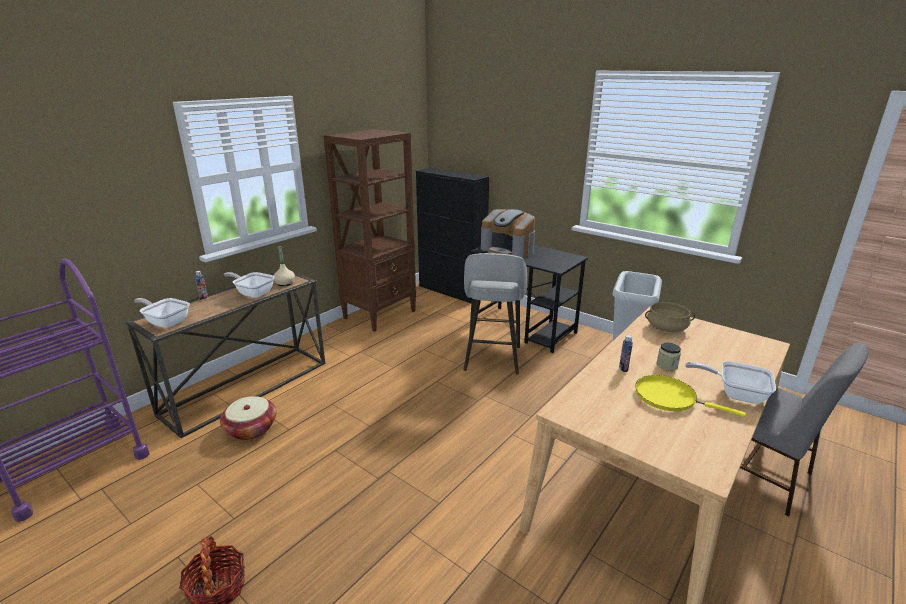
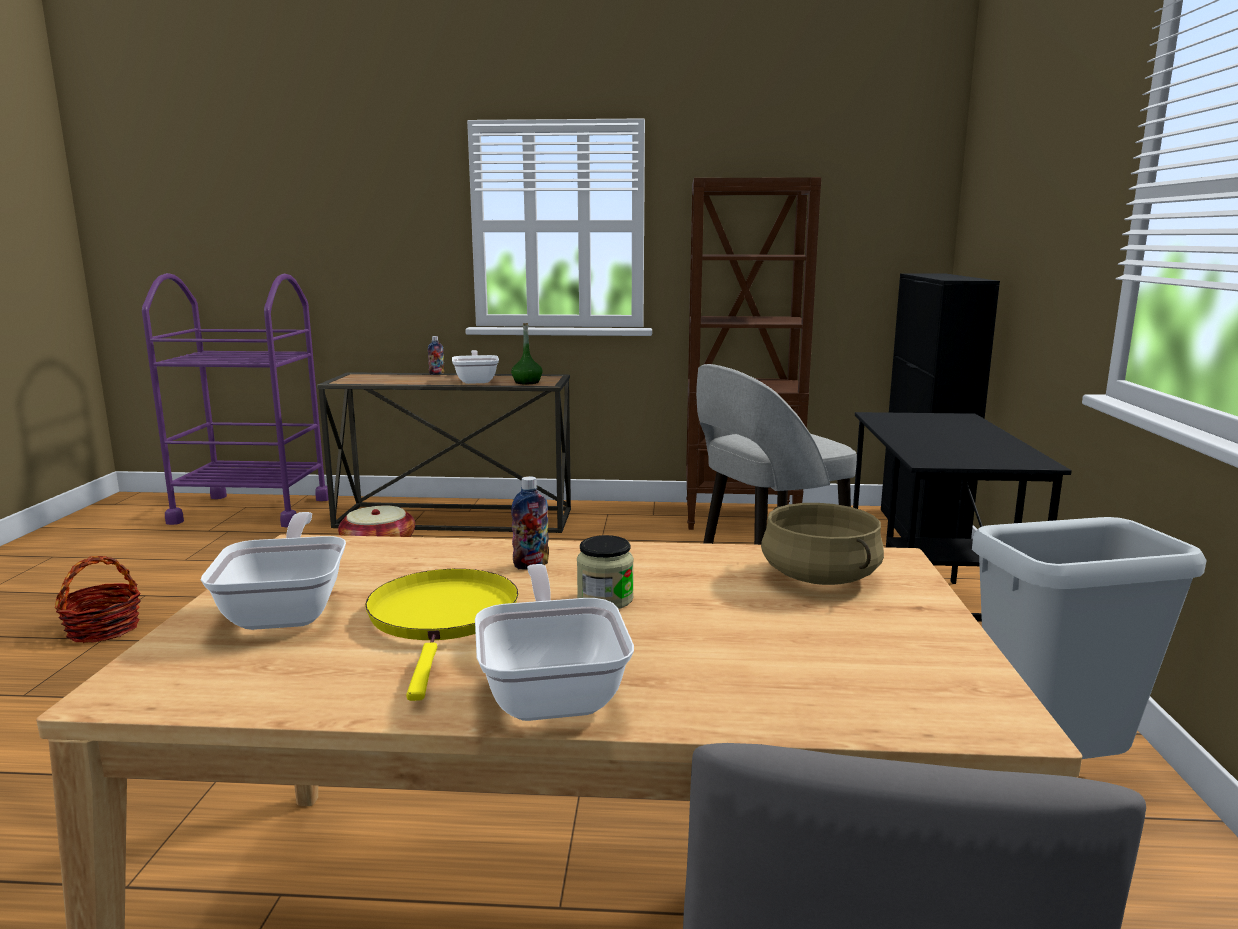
camera: 55 degrees right, 10 degrees down
(166, 322) = (362, 379): frying pan -> frying pan (288, 609)
(285, 283) = (527, 382): beige bottle -> green bottle
(508, 250) = (922, 425): coffee machine -> none

